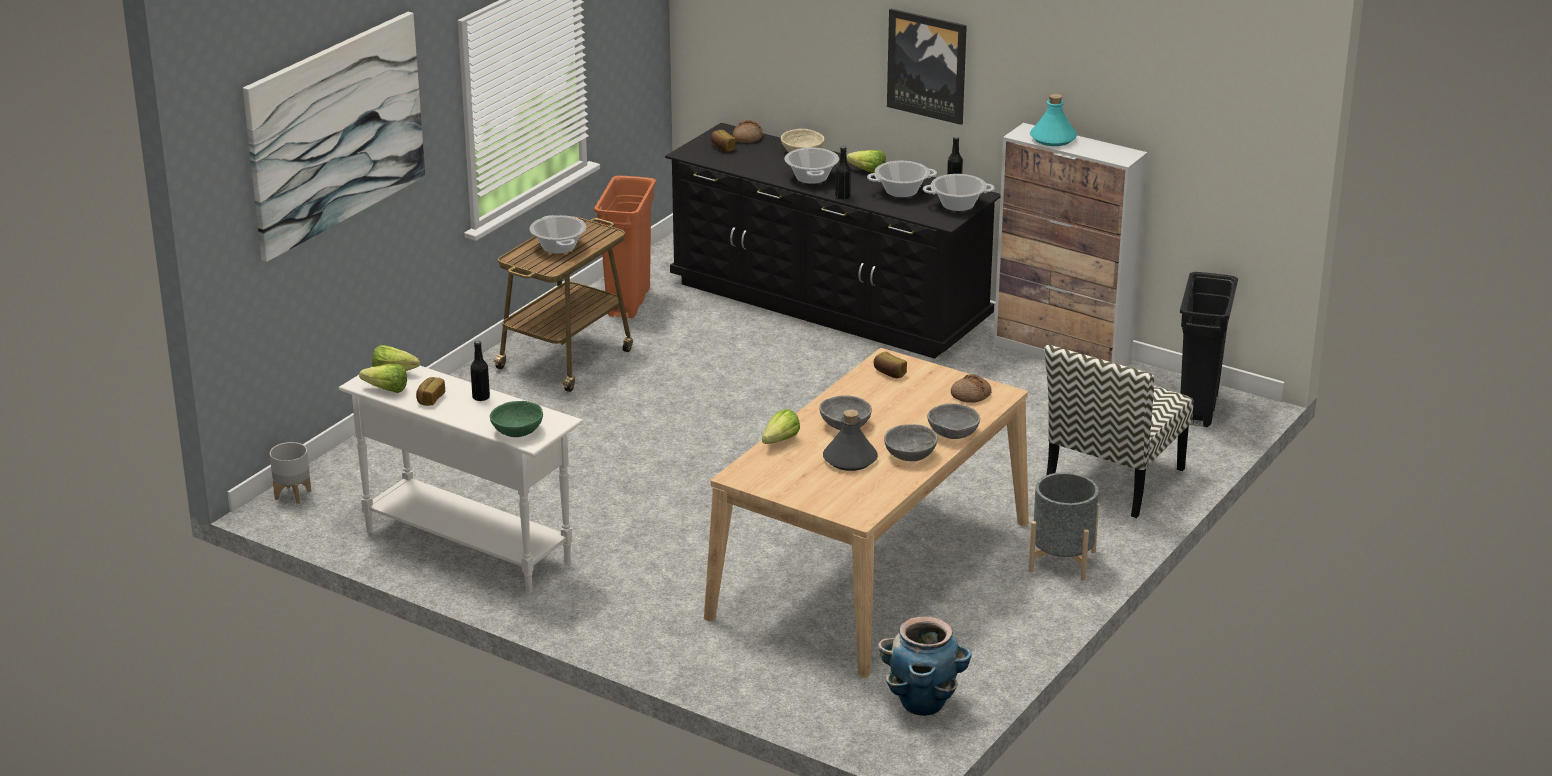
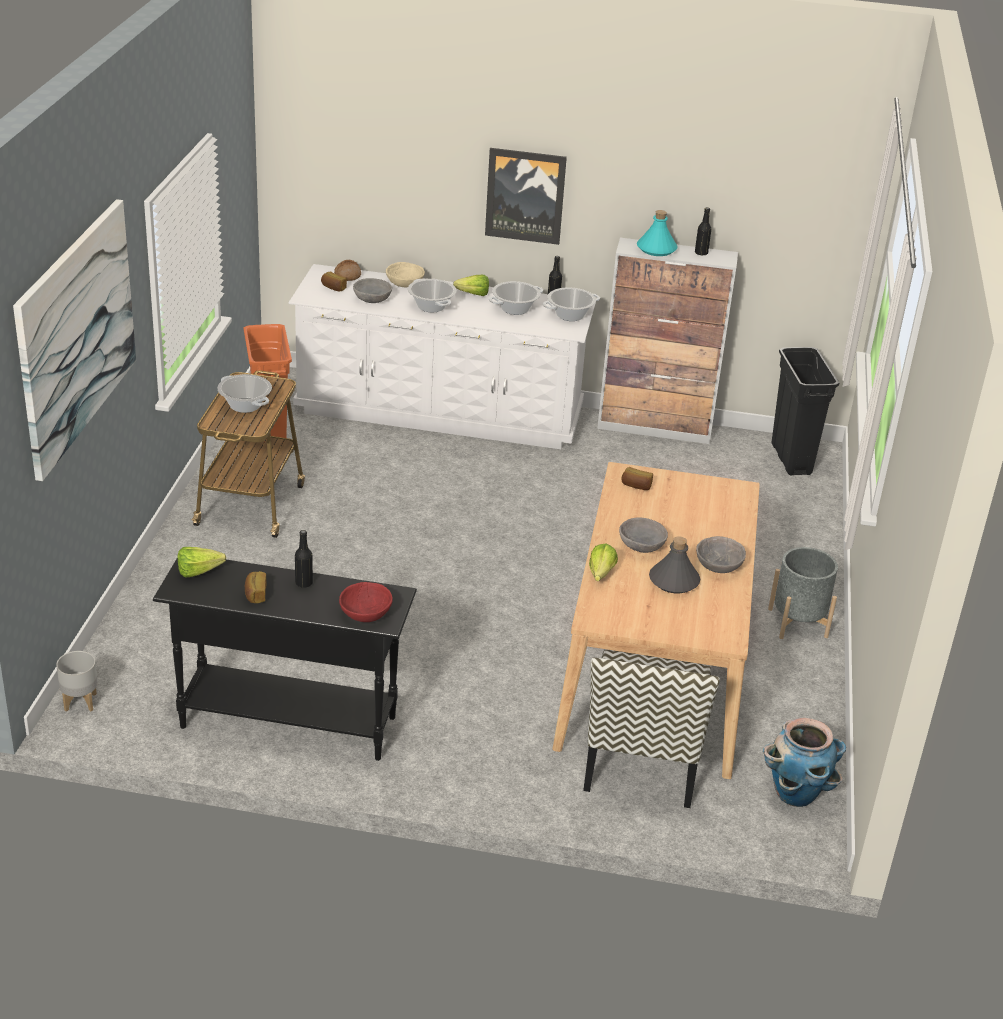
camera: 25 degrees left, 5 degrees up
(383, 389) = (201, 592): lettuce -> none
(467, 546) = (288, 721): white console table -> black console table
(518, 431) = (366, 613): green bowl -> red bowl
(828, 302) = (439, 411): black dresser -> white dresser
(842, 197) = (471, 321): black bottle -> black bottle (701, 253)
(952, 433) = (734, 536): grey bowl -> grey bowl (372, 299)
(970, 395) = (718, 495): bread -> none
(1114, 480) = (779, 537): chair -> chair (642, 761)

